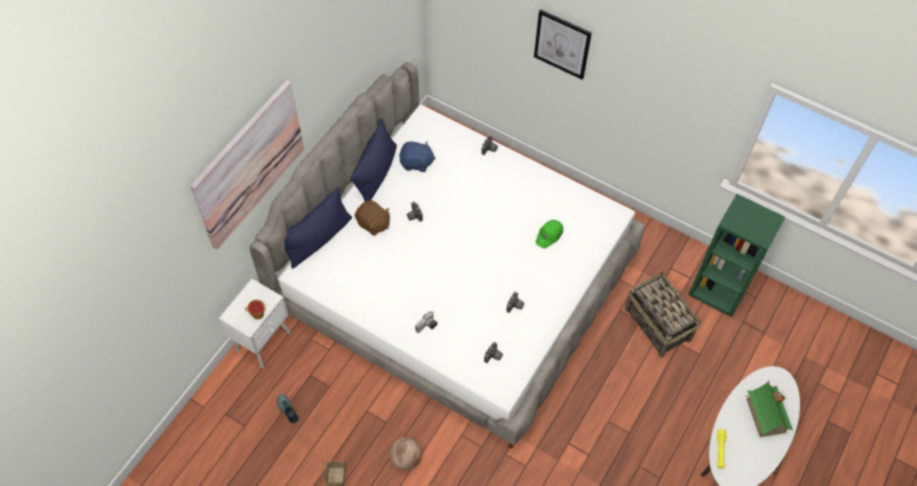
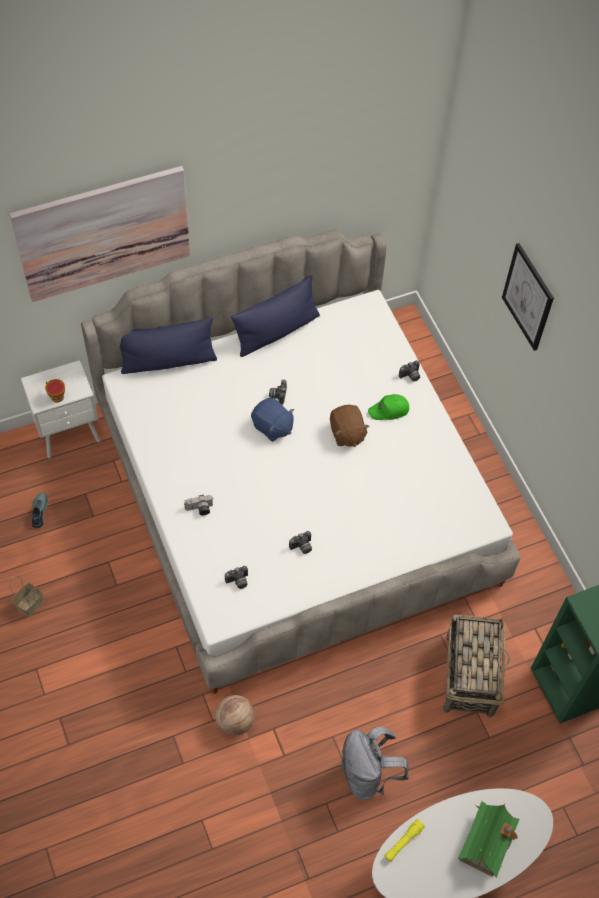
camera: 35 degrees right, 0 degrees up
(373, 224) = (232, 378): brown plush toy -> brown plush toy (346, 433)
(406, 459) = (106, 632): basketball -> basketball (235, 721)
(416, 163) = (324, 345): blue plush toy -> blue plush toy (272, 427)
(549, 235) = (398, 500): green cap -> green cap (389, 410)
(649, 429) = (368, 774): none -> grey backpack

